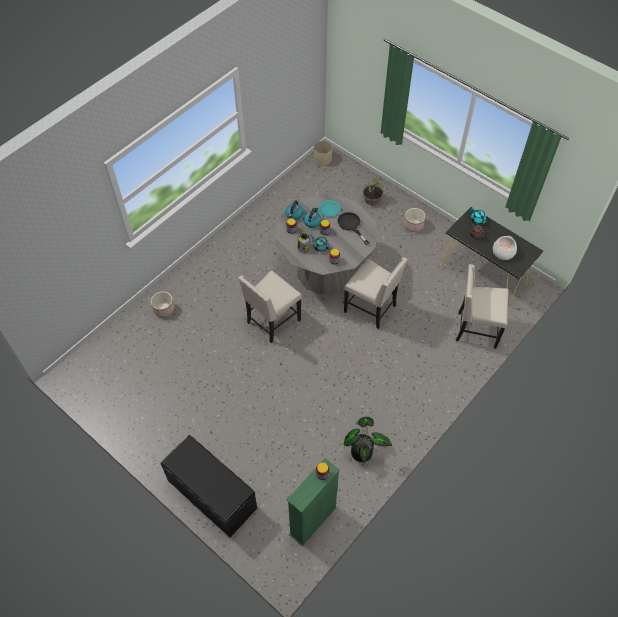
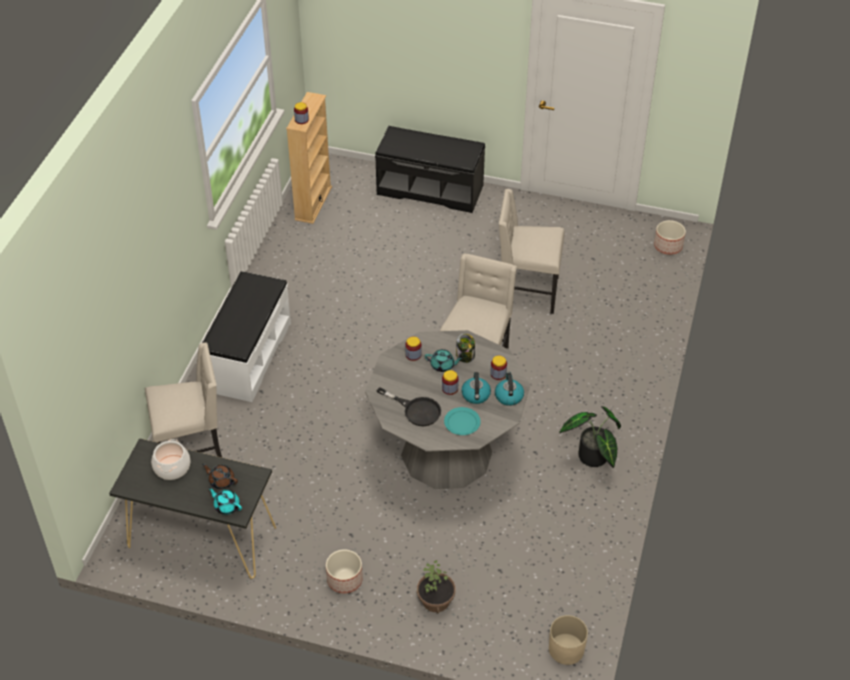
camera: 155 degrees right, 10 degrees down
(163, 309) = (626, 328): planter -> planter (668, 246)
(313, 521) = (313, 203): green bookcase -> beige bookcase
(363, 450) = (288, 274): potted plant -> potted plant (592, 459)
(371, 308) = (352, 426): beige chair -> beige chair (527, 292)
(418, 386) = (248, 356): none -> white bench

